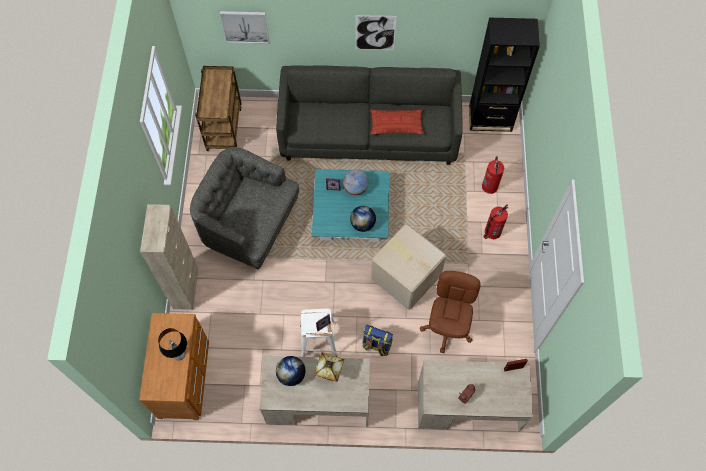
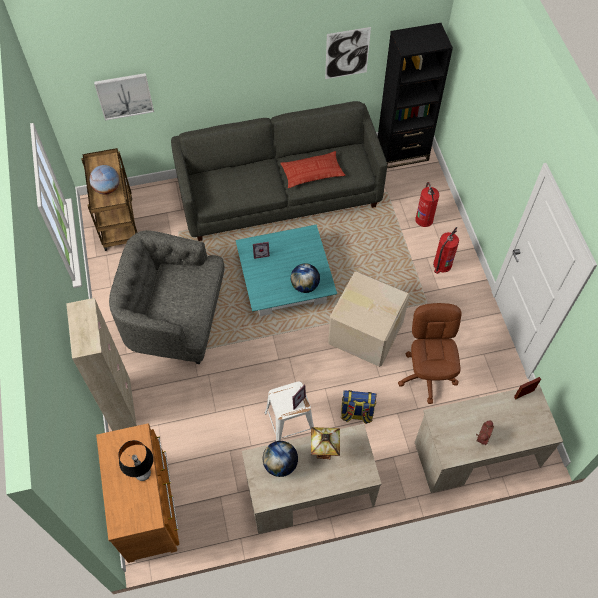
camera: 15 degrees left, 5 degrees down
(355, 188) = (285, 250): globe -> globe (107, 188)
(375, 33) = (269, 75): picture -> picture (347, 53)

